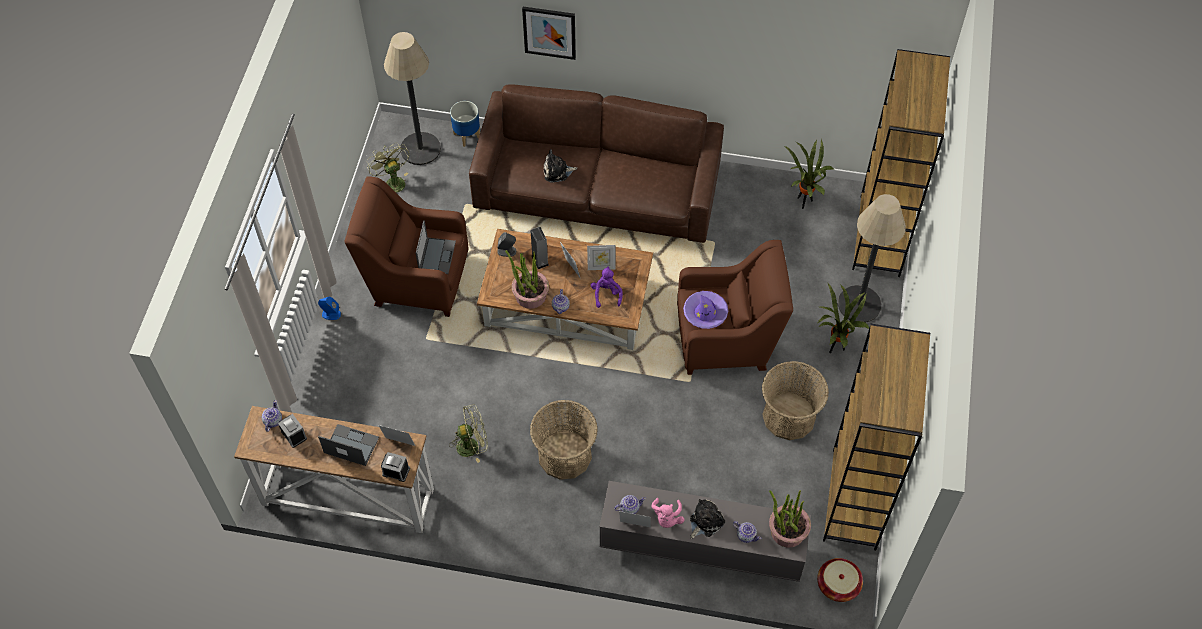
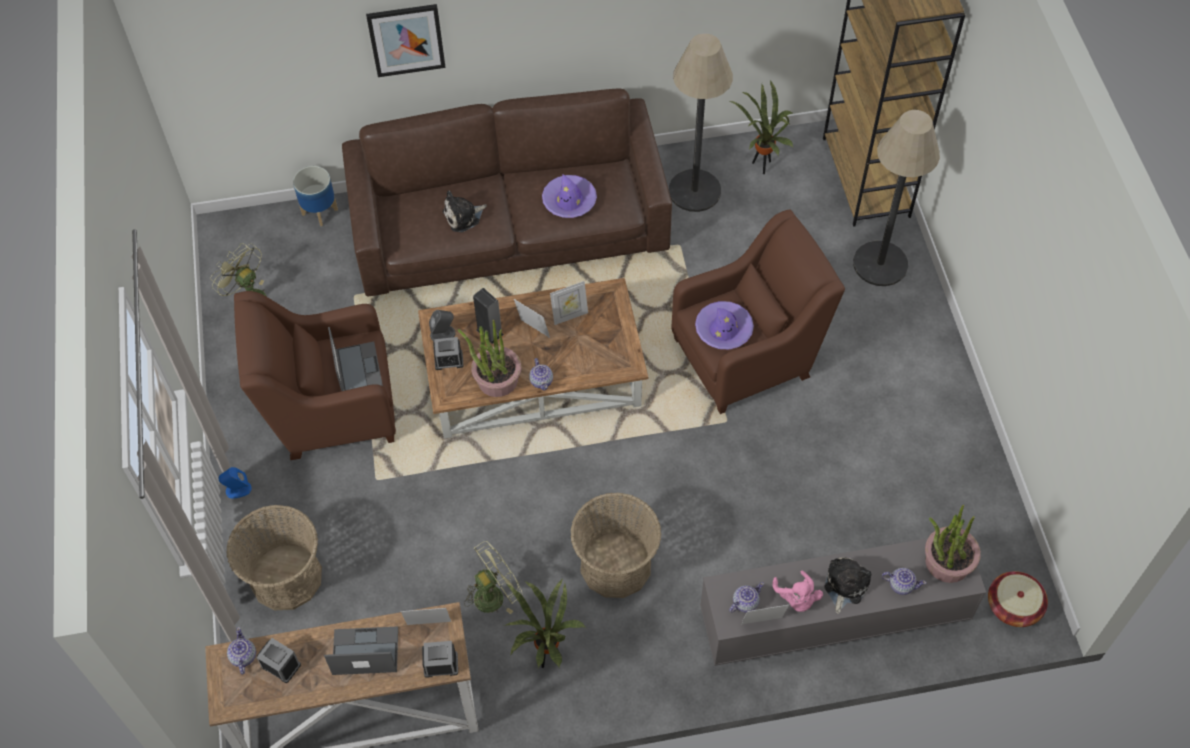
camera: 20 degrees left, 0 degrees up
(420, 149) = (267, 245): floor lamp -> floor lamp (694, 191)
(503, 271) = (448, 360): none -> alarm clock
(606, 294) = (591, 346): purple plush toy -> none
(638, 184) = (569, 201): none -> purple hat
(789, 416) = (861, 423): basket -> basket (286, 577)
(834, 348) = (876, 324): potted plant -> potted plant (546, 657)
(854, 499) = (983, 495): brown bookcase -> none

